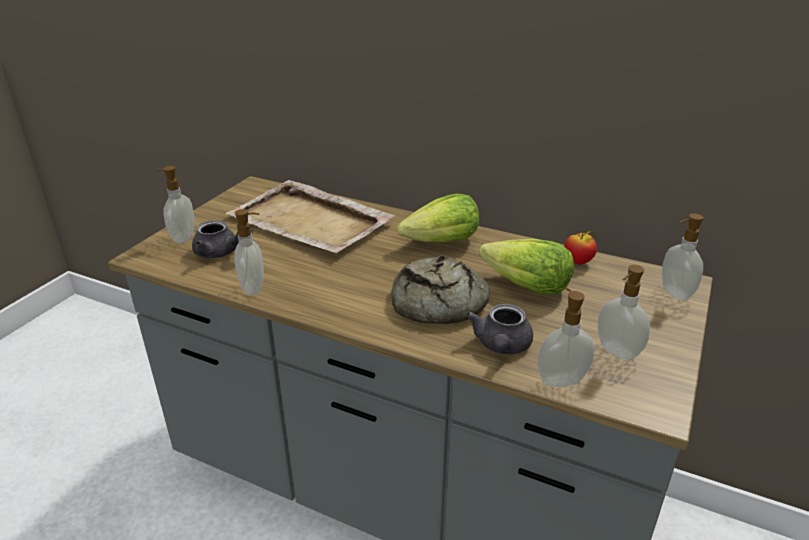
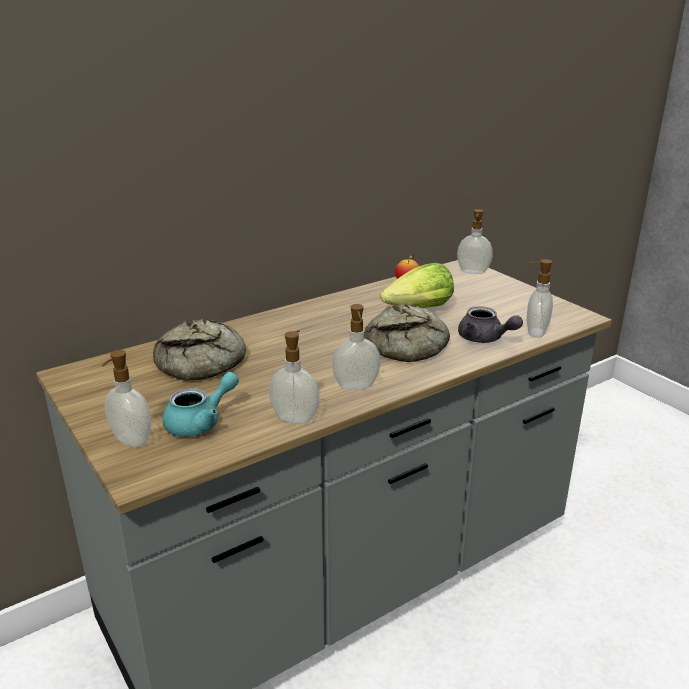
camera: 60 degrees left, 5 degrees down
(221, 252) = (201, 422): grey teapot -> turquoise teapot
(311, 221) = (203, 362): beige tray -> bread
(442, 242) = (321, 318): lettuce -> none
(616, 351) = (519, 308): soap dispenser -> soap dispenser (356, 387)

